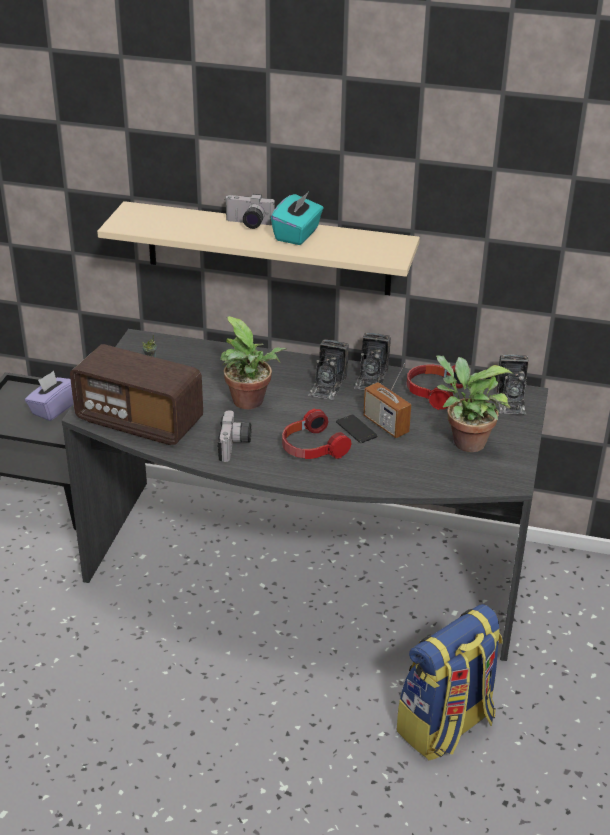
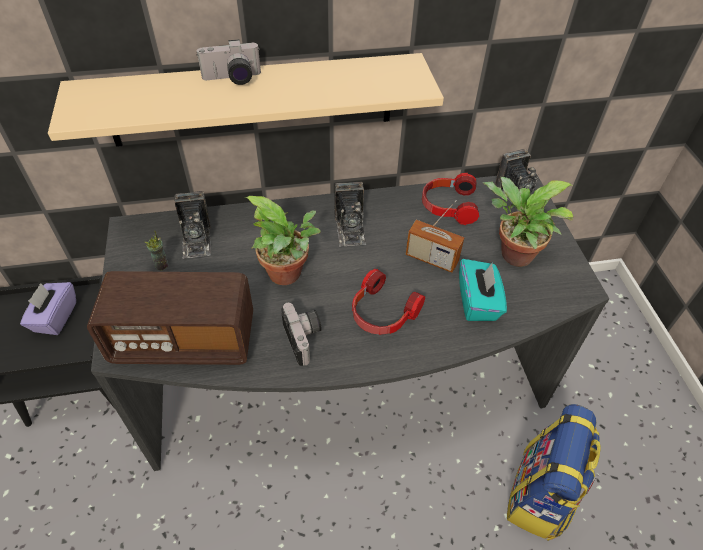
camera: 25 degrees left, 15 degrees up
(297, 234) = (296, 80): turquoise tissue box -> turquoise tissue box (478, 302)
(356, 429) = (409, 274): phone -> none
(371, 378) = (383, 206): camera -> camera (196, 238)

